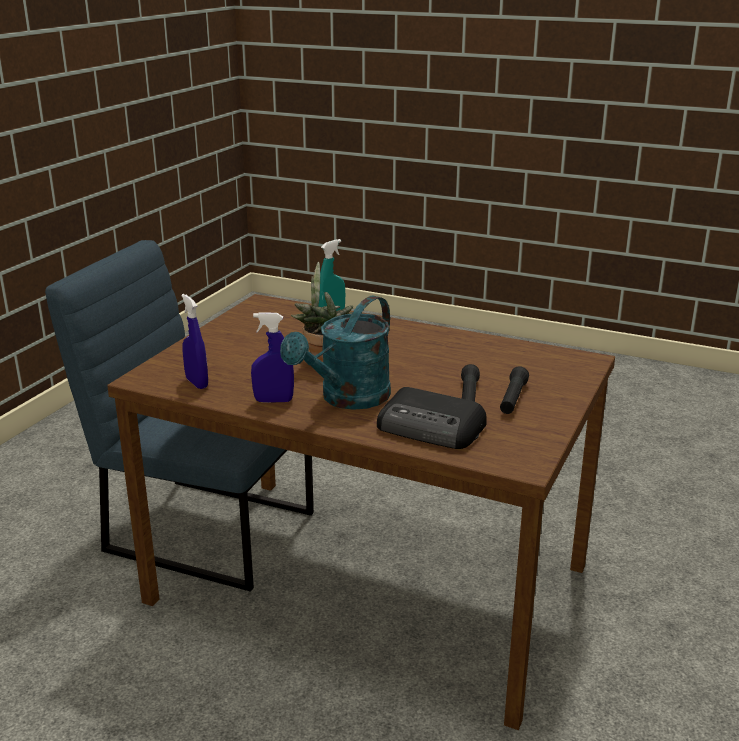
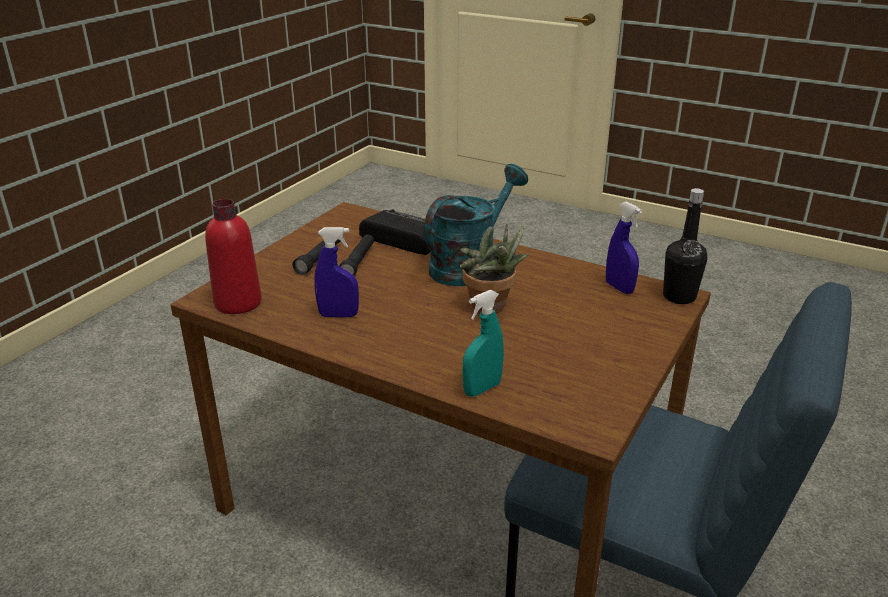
camera: 175 degrees left, 5 degrees up
(143, 377) = (679, 297): none -> black bottle
(273, 401) = (537, 266): blue spray bottle -> blue spray bottle (338, 315)
(554, 357) = (238, 303): none -> red bottle

